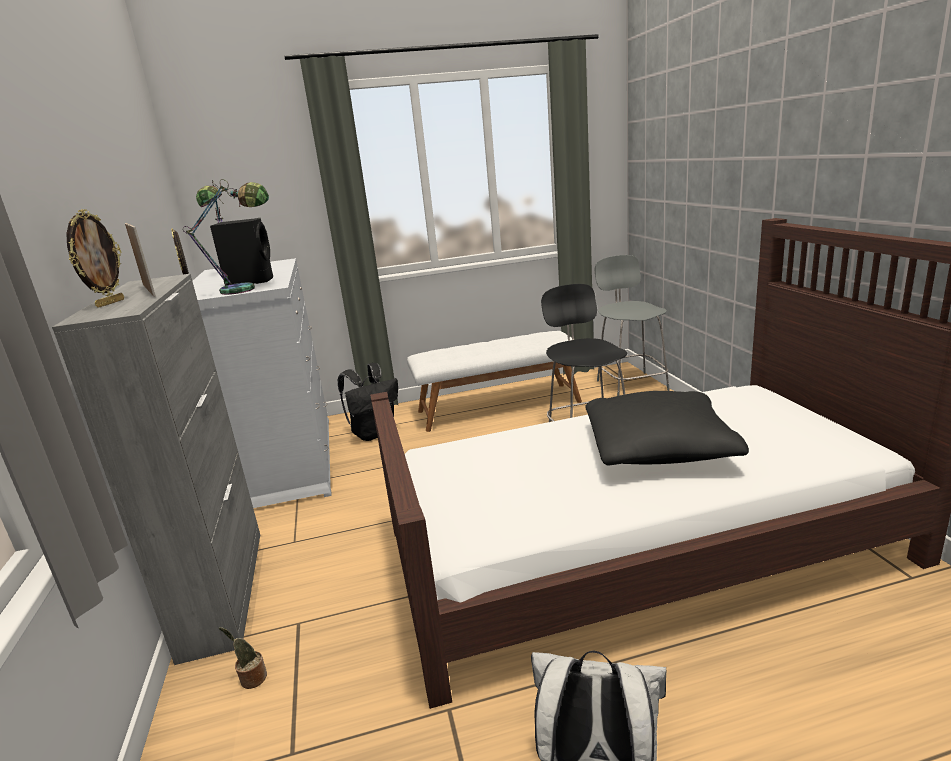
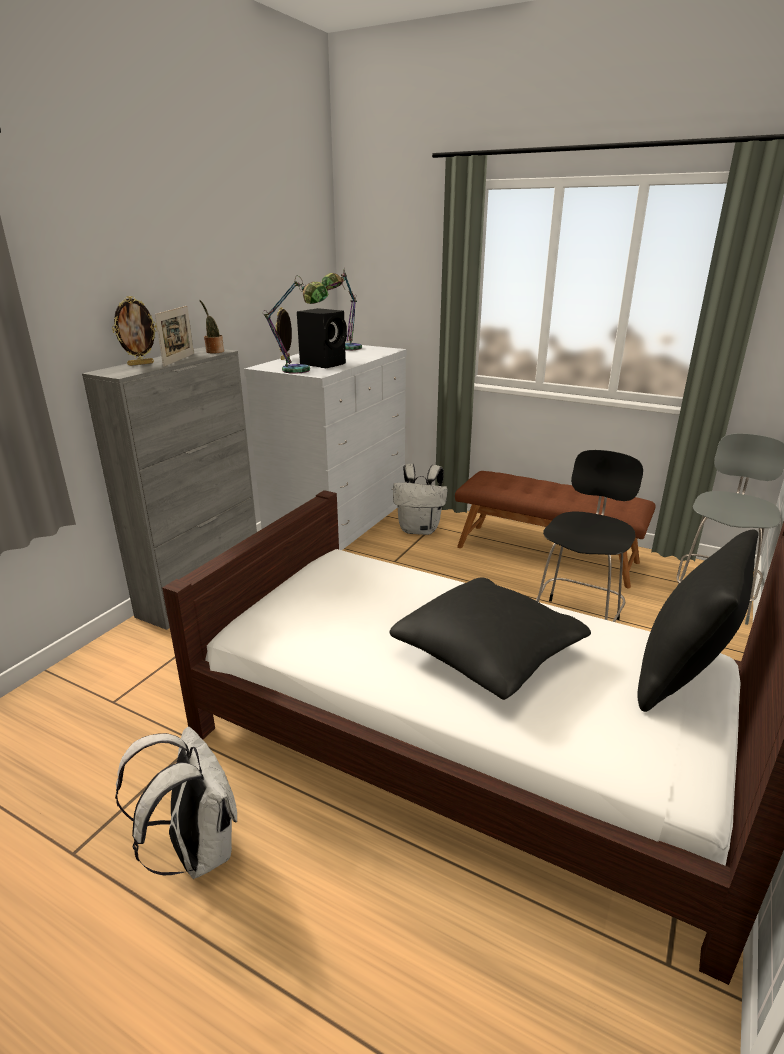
camera: 40 degrees right, 5 degrees up
(251, 678) = (149, 649): potted plant -> potted plant (214, 351)
(374, 433) = (420, 529): black backpack -> white backpack
(498, 406) = (546, 554): white bench -> brown bench
(765, 403) = (682, 677): none -> black pillow

